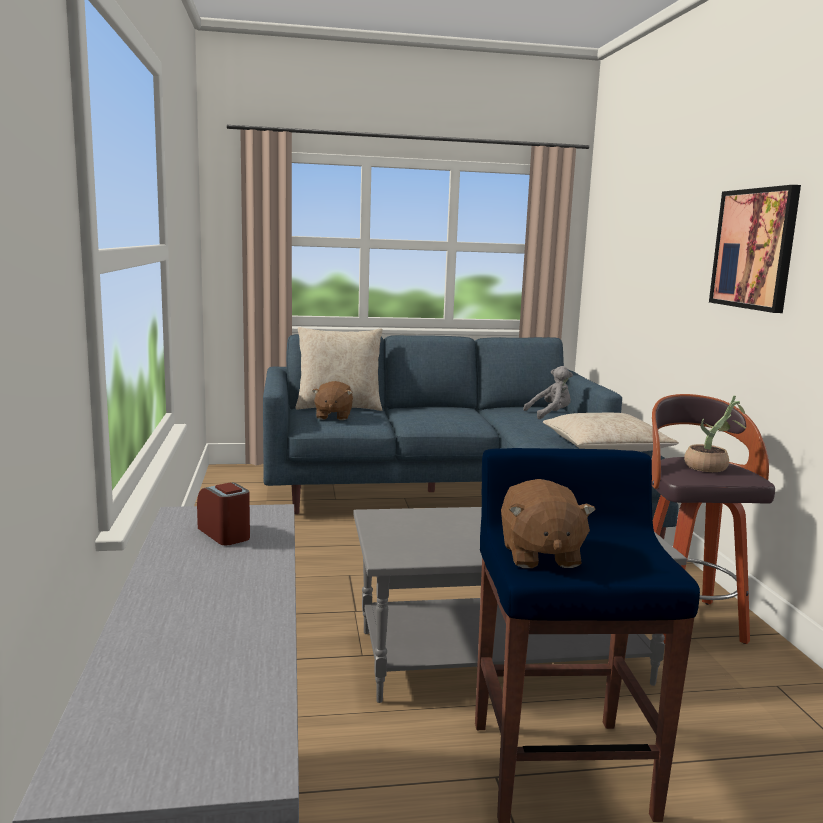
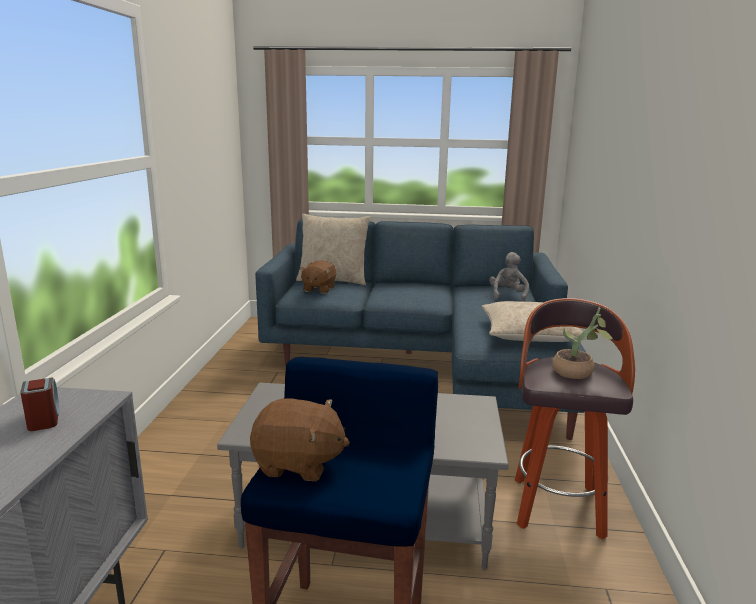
camera: 15 degrees right, 5 degrees up
(539, 555) = (298, 464): brown plush toy -> brown plush toy turned 90 degrees counterclockwise
(550, 414) = (508, 296): grey plush toy -> grey plush toy turned 75 degrees counterclockwise
(754, 249) = (658, 158): picture -> none

